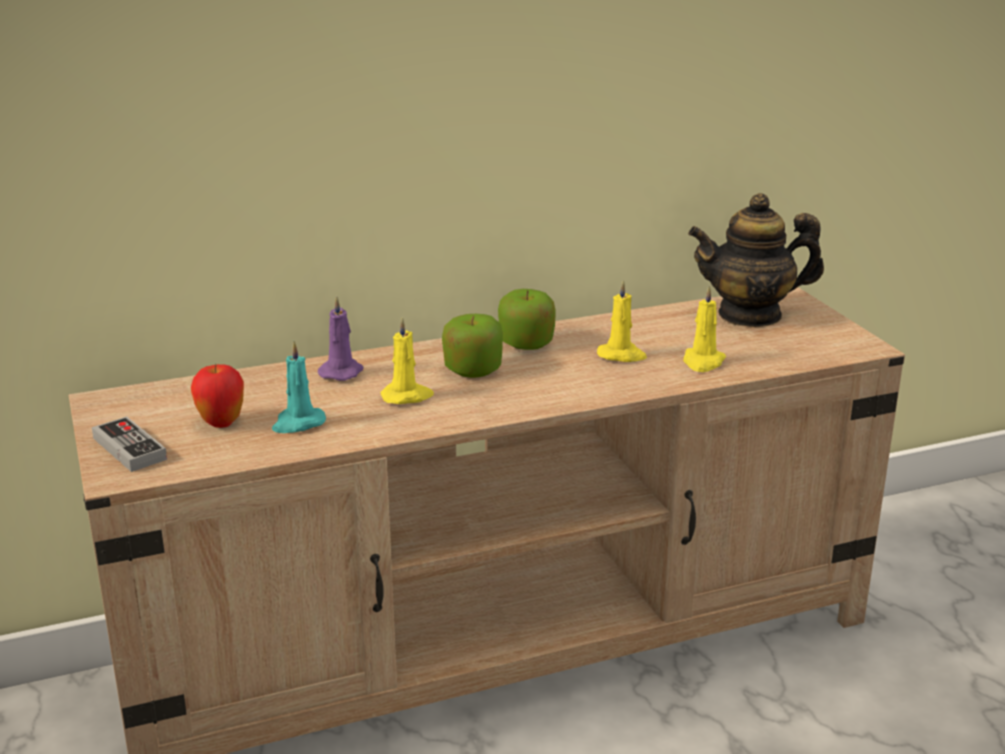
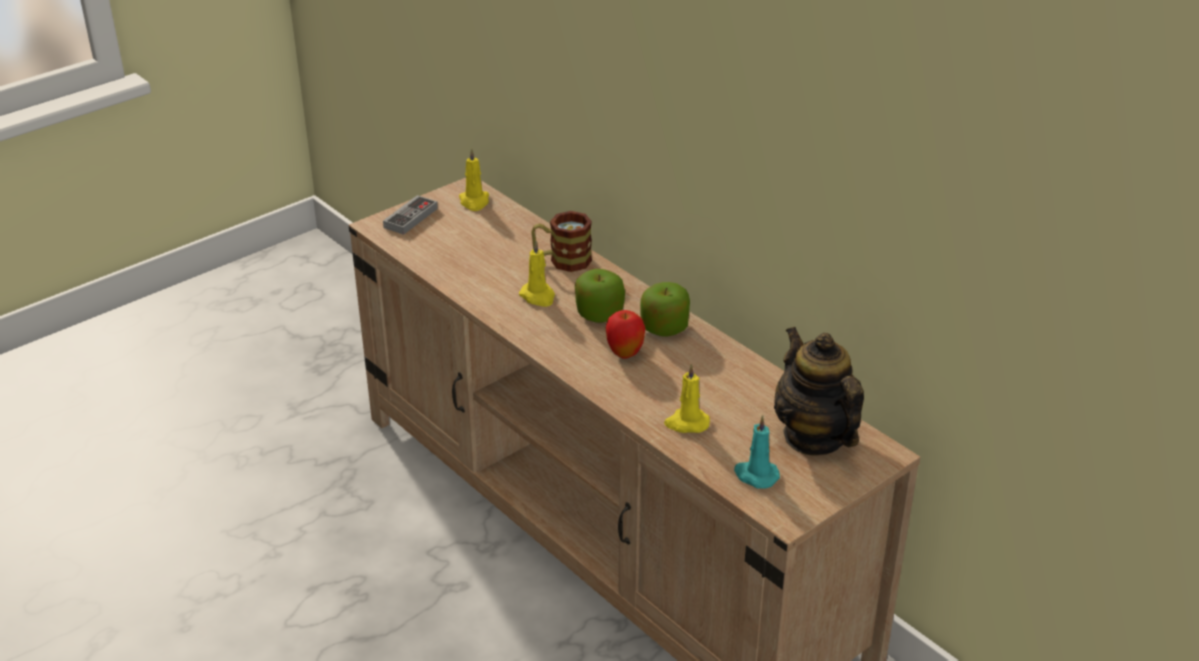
camera: 70 degrees right, 10 degrees up
(221, 423) = (459, 238): apple -> apple (625, 354)
(298, 423) = (474, 265): turquoise candle -> turquoise candle (755, 475)
(342, 372) = (562, 260): purple candle -> mug
(622, 355) = (672, 379): yellow candle -> yellow candle (474, 202)

